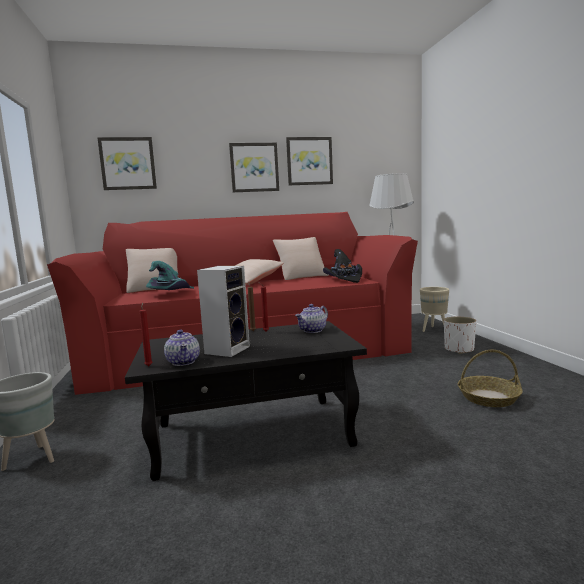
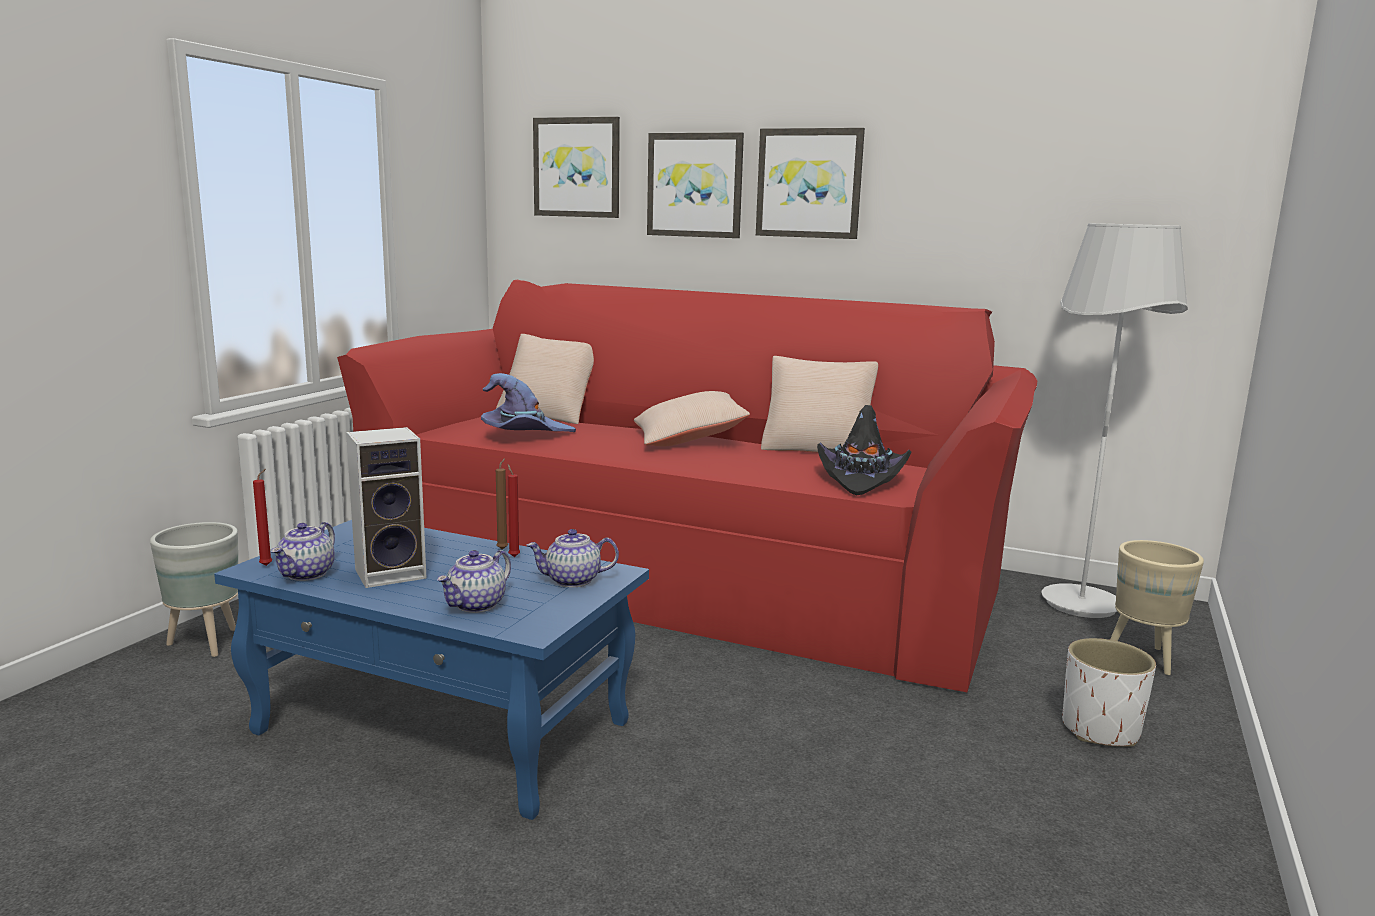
camera: 35 degrees right, 5 degrees up
(170, 292) = (524, 433): turquoise hat -> purple hat
(253, 434) = (445, 727): black coffee table -> blue coffee table
(300, 346) = (476, 605): none -> teapot
(309, 161) = (940, 173): picture -> picture (695, 185)
(489, 398) = (925, 862): basket -> none

